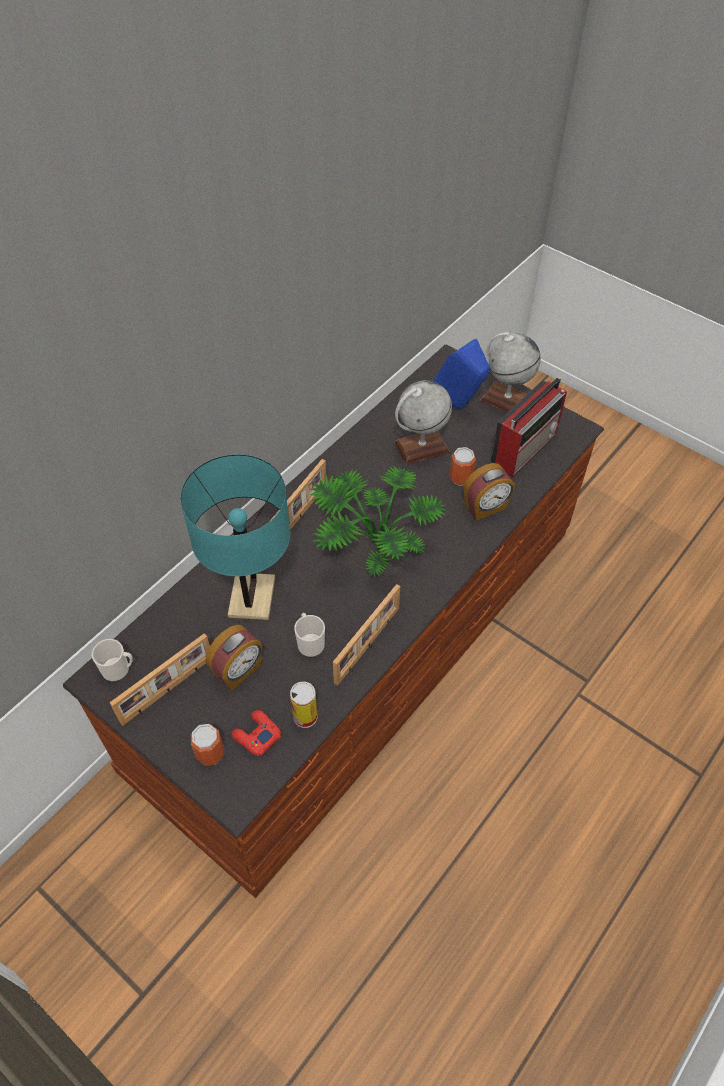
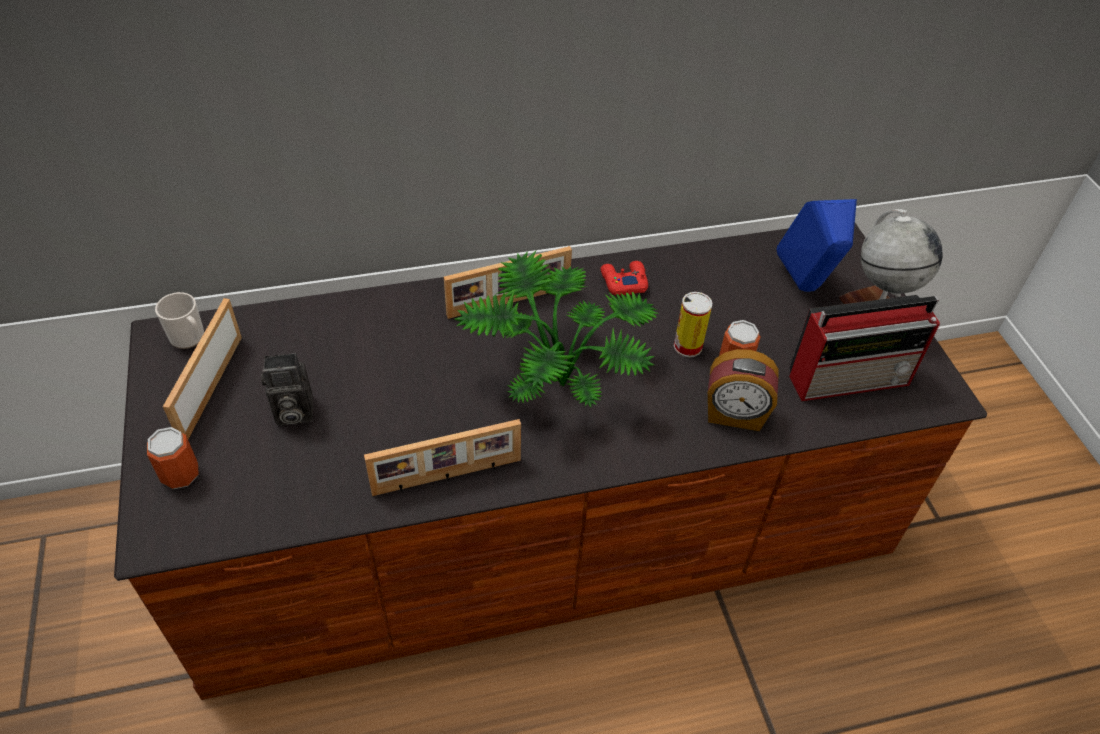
camera: 35 degrees right, 5 degrees down
(168, 690) = (209, 387): picture frame -> picture frame turned 105 degrees clockwise
(238, 670) = (292, 413): alarm clock -> camera
(252, 597) = (379, 351): turquoise table lamp -> none
(256, 735) = (240, 489): red game controller -> red game controller (623, 282)
(305, 716) = (306, 505): can -> can (687, 346)
(310, 642) = (390, 432): mug -> none
(421, 447) = (716, 308): globe -> none

